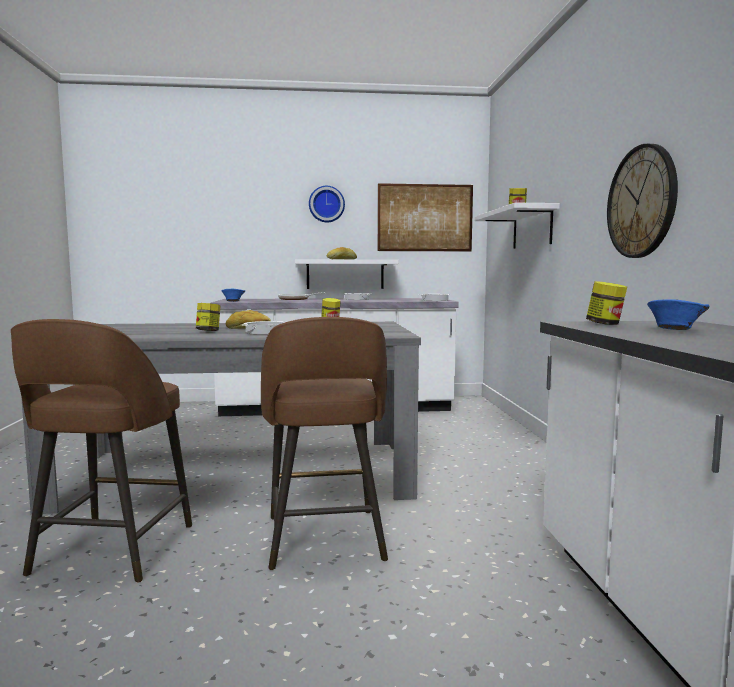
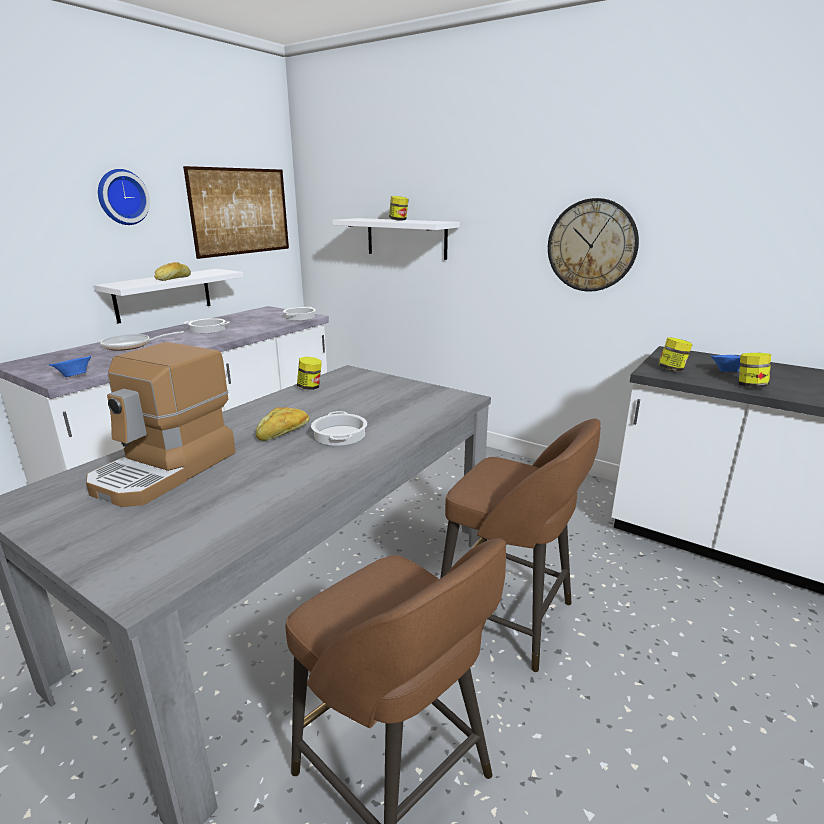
camera: 50 degrees left, 15 degrees up
(166, 327) = (166, 470): none -> coffee machine
(208, 331) = (269, 458): jar -> jar (750, 386)

